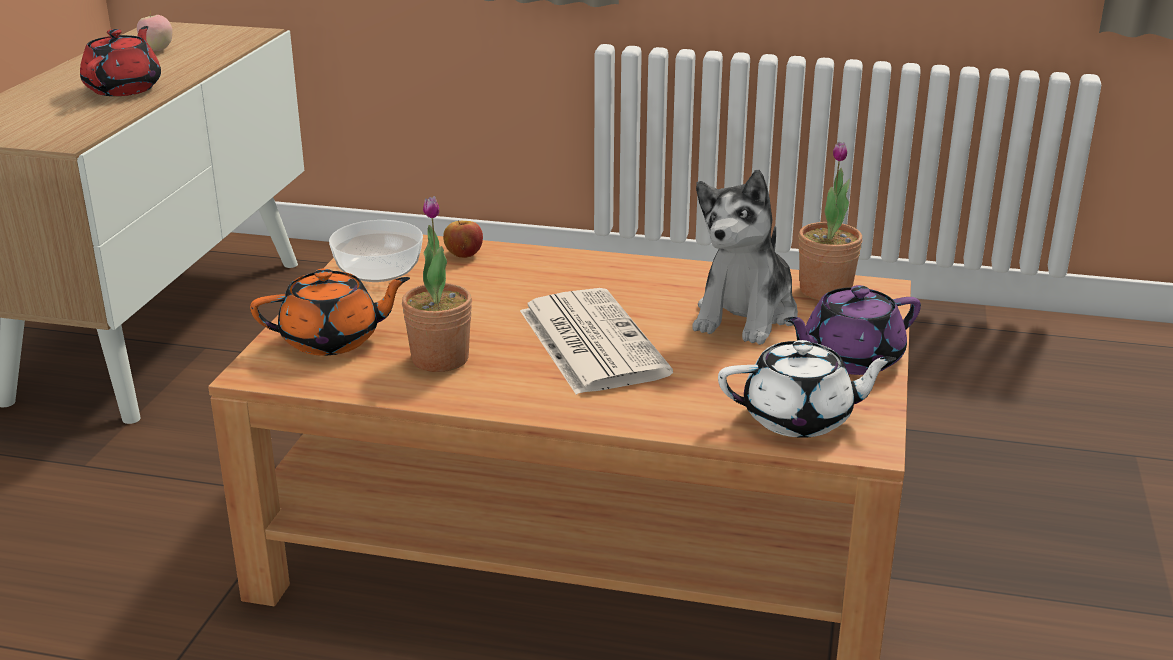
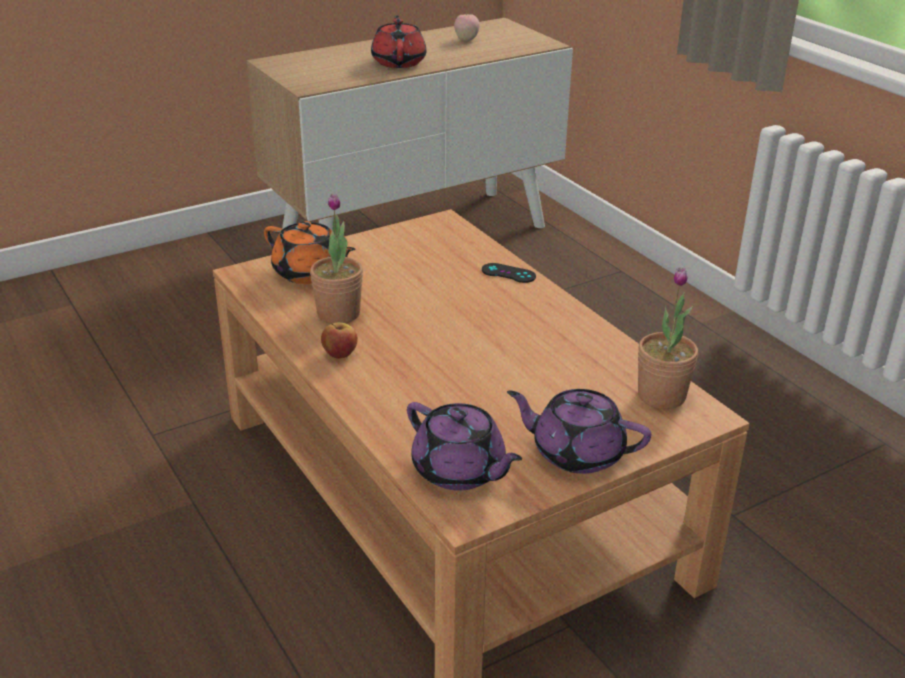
camera: 45 degrees right, 5 degrees up
(125, 88) = (399, 62): red teapot -> red teapot turned 60 degrees counterclockwise
(380, 271) = (409, 241): bowl -> none
(463, 254) = (474, 252): apple -> apple (339, 354)
(529, 258) = (508, 273): none -> black game controller
(590, 341) = (437, 347): newspaper -> none
(746, 315) = (568, 383): plush toy -> none
(800, 418) = (459, 471): white teapot -> purple teapot

